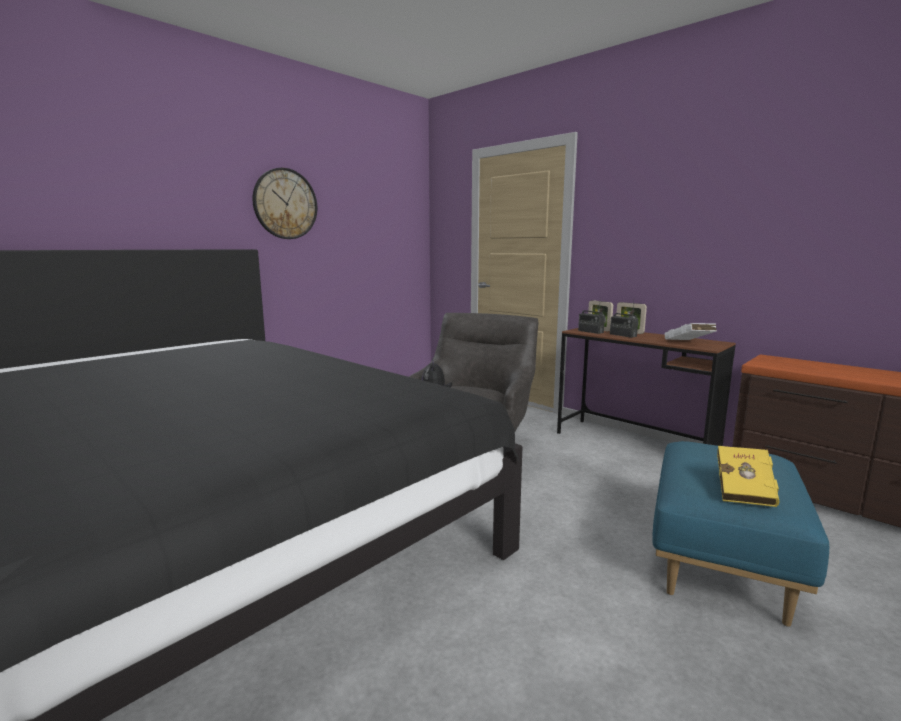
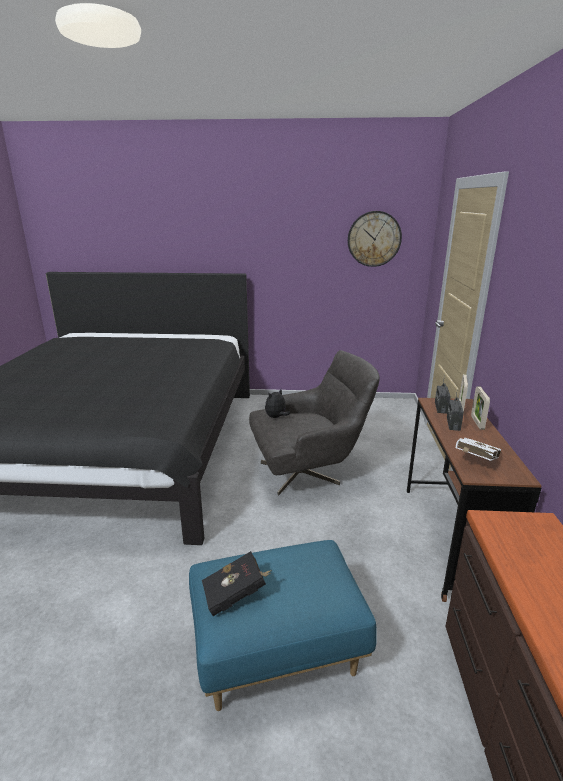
camera: 50 degrees right, 10 degrees up
(285, 204) = (276, 238): wall clock -> wall clock (374, 239)
(744, 491) = (237, 595): yellow book -> black book

